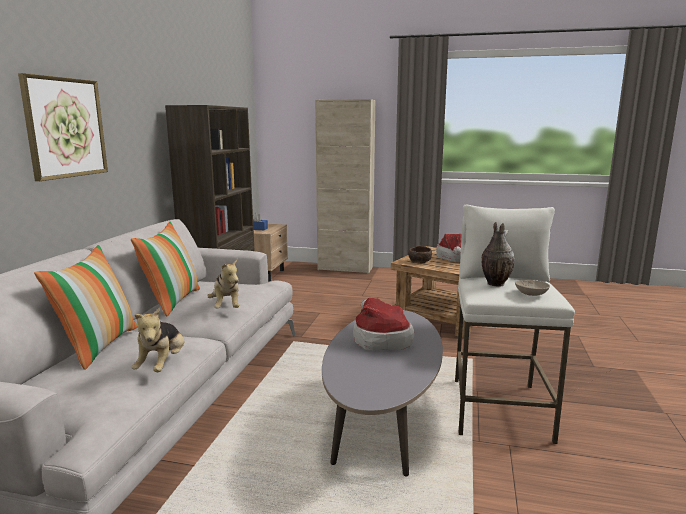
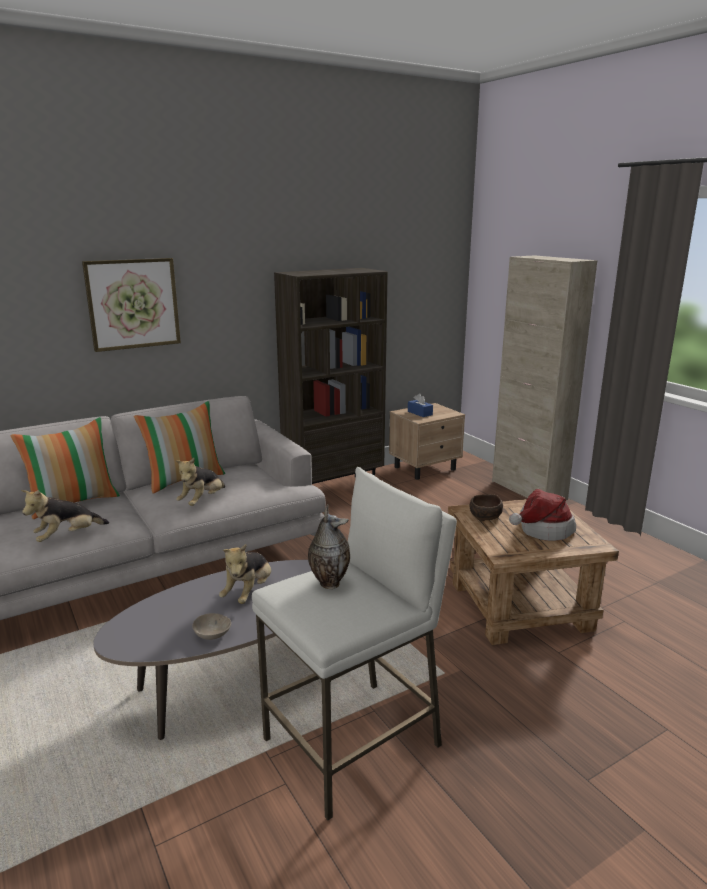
camera: 45 degrees right, 5 degrees up
(380, 339) = (248, 592): hat -> plush toy
(531, 294) = (321, 614): beige bowl -> beige bowl (211, 634)

